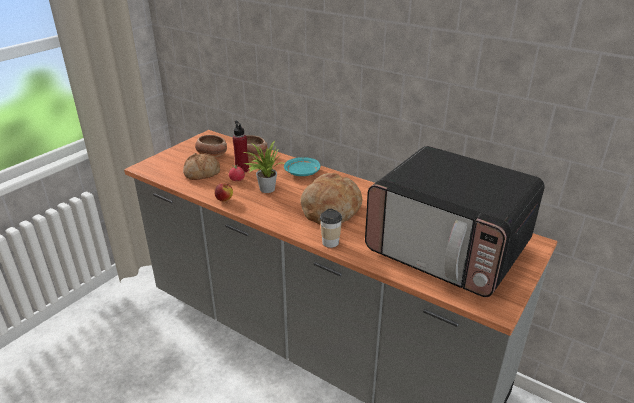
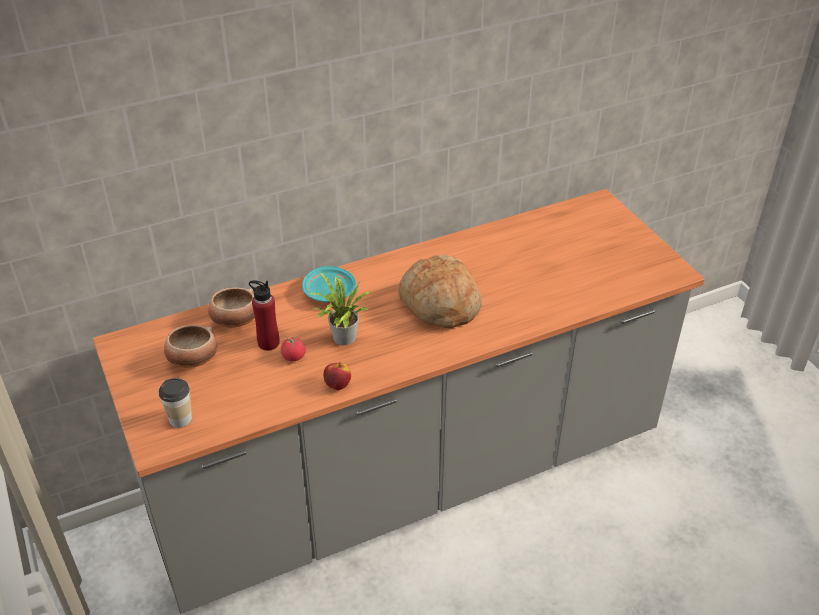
camera: 60 degrees left, 10 degrees up
(202, 173) = (242, 386): bread -> none
(330, 242) = (505, 330): cup -> cup (180, 419)
(448, 249) = (574, 256): microwave -> none

